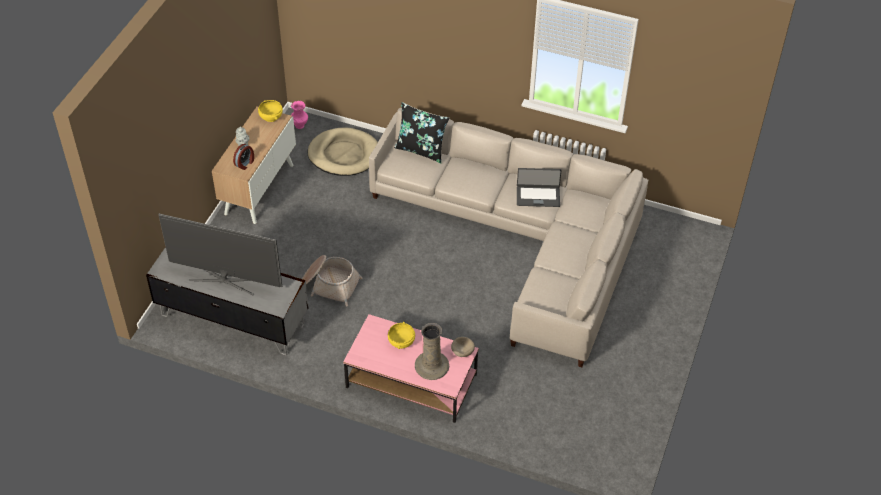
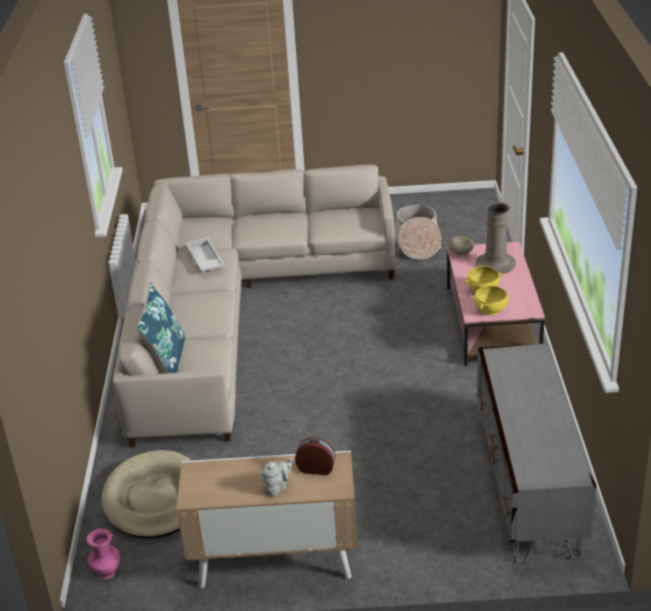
camera: 110 degrees left, 15 degrees down
(225, 279) = (535, 409): television -> none
(270, 117) = (197, 482): yellow bowl -> yellow bowl (491, 310)
(330, 285) = (406, 424): basket -> basket (417, 244)
(421, 150) = (166, 360): black pillow -> blue pillow
(538, 196) = (204, 260): laptop -> white tray

